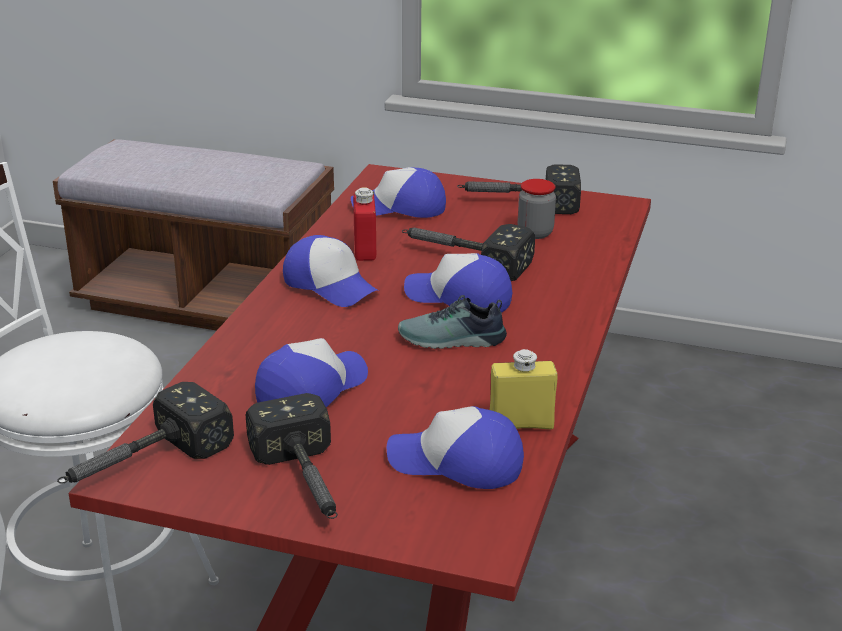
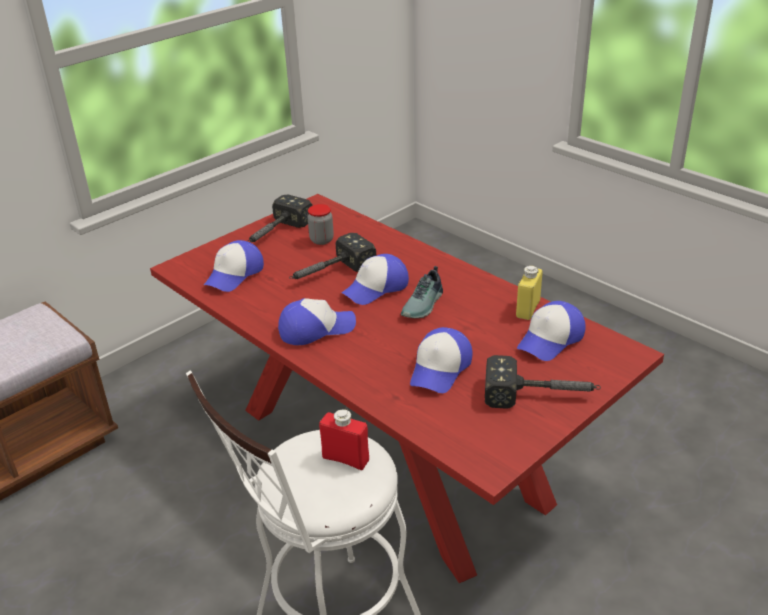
camera: 60 degrees left, 5 degrees up
(141, 464) = (481, 457): hammer -> none
(311, 389) = (440, 369): cap -> cap turned 135 degrees counterclockwise
(365, 250) = (280, 303): red bottle -> red bottle (345, 459)

